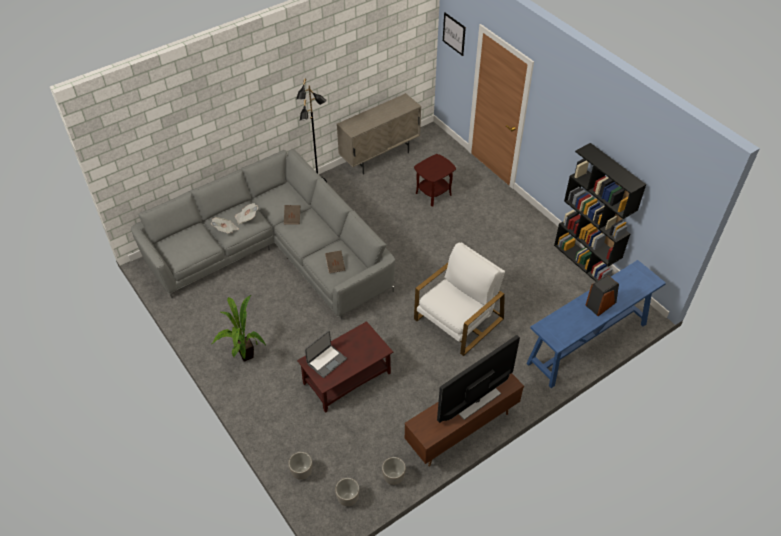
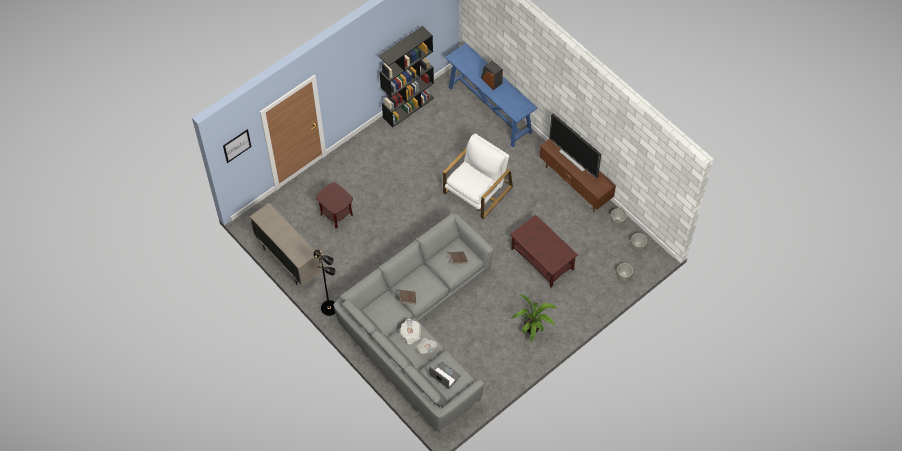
camera: 95 degrees left, 10 degrees up
(326, 361) = (550, 255): laptop -> laptop (444, 376)
(458, 320) = (477, 190): white armchair -> white armchair turned 90 degrees clockwise

